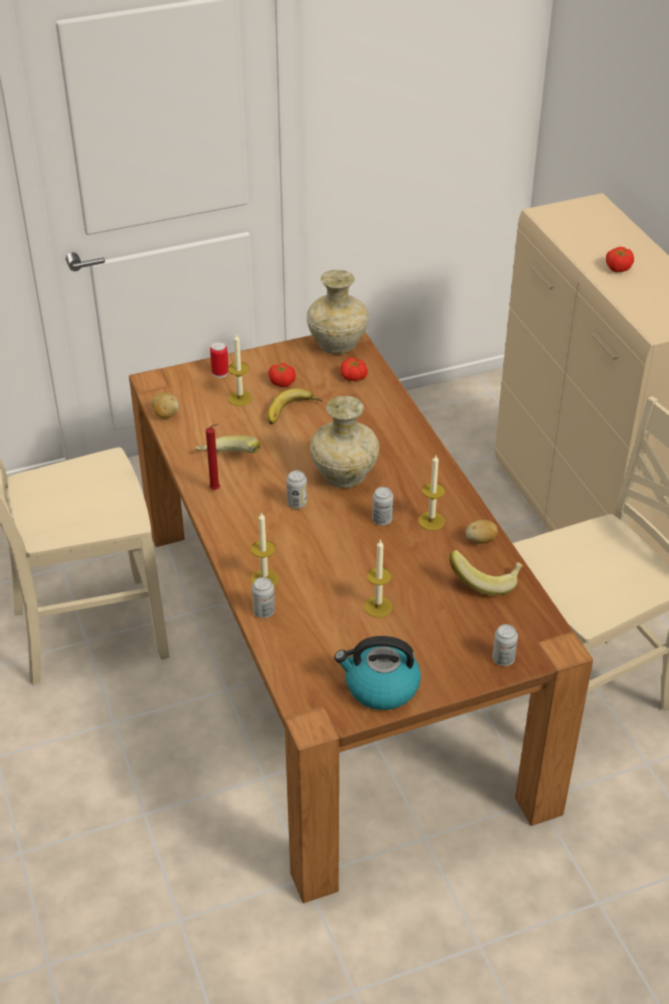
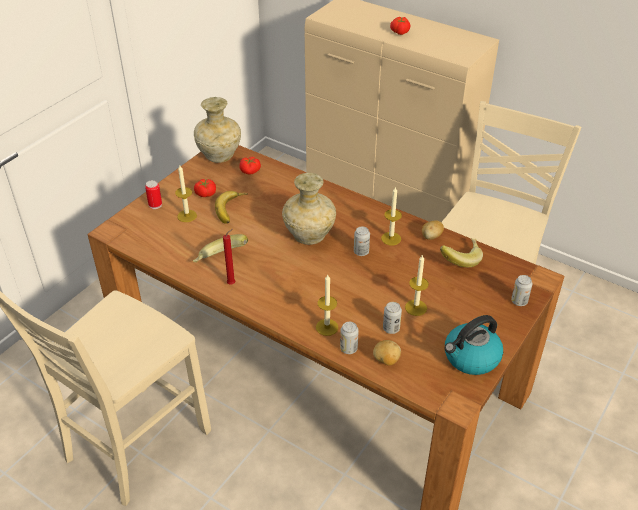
camera: 35 degrees left, 0 degrees up
(165, 414) = (143, 249): potato -> potato (386, 360)
(297, 503) = (296, 267): can -> can (391, 328)

